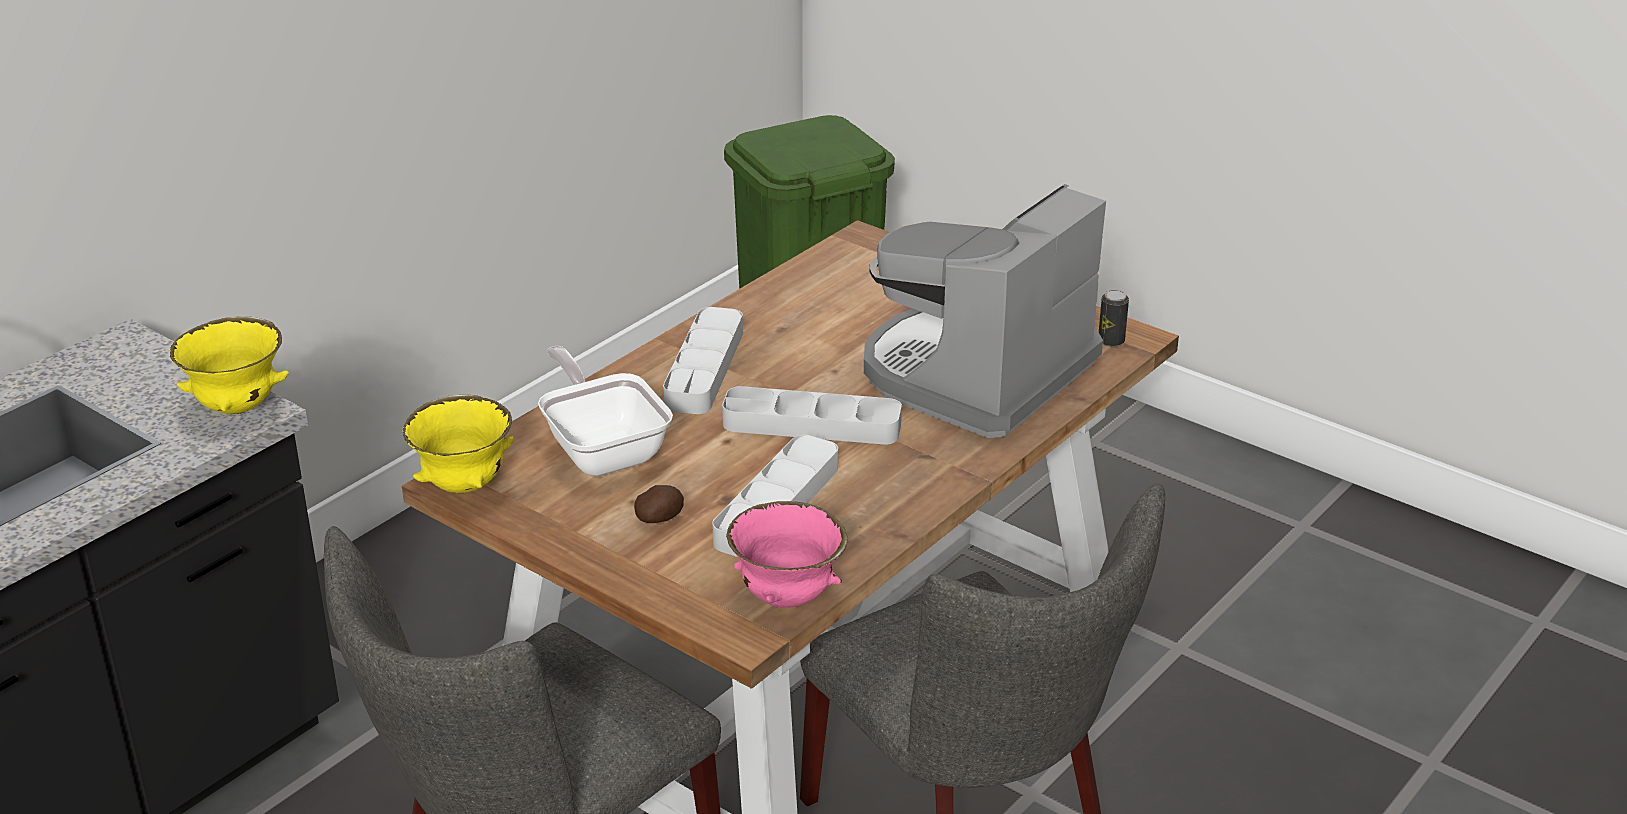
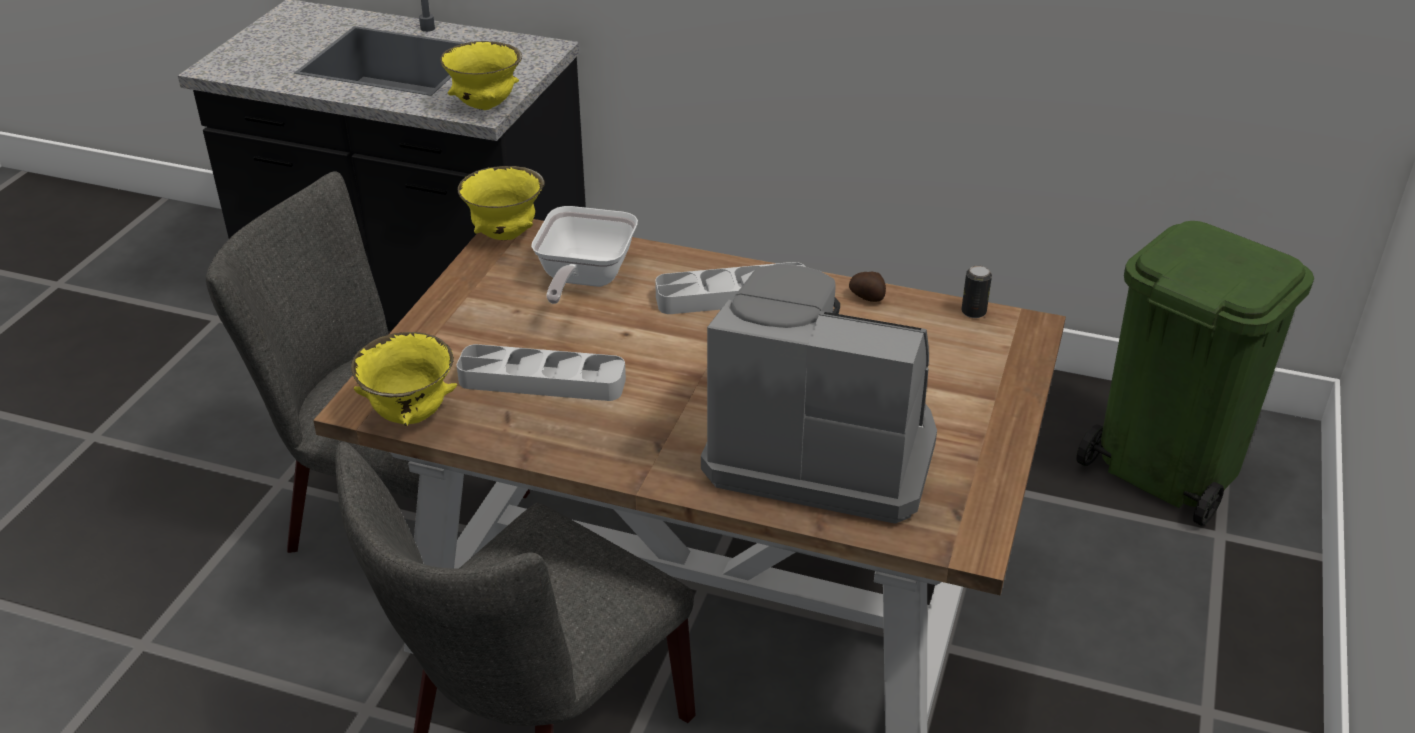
camera: 70 degrees right, 5 degrees up
(603, 449) = (583, 279): frying pan -> frying pan turned 150 degrees clockwise
(660, 519) = (498, 329): potato -> potato (868, 297)
(786, 599) = (410, 415): pink bowl -> yellow bowl
(812, 425) = (675, 371): grey tray -> none
(1111, 341) = (950, 529): can -> can (973, 312)

